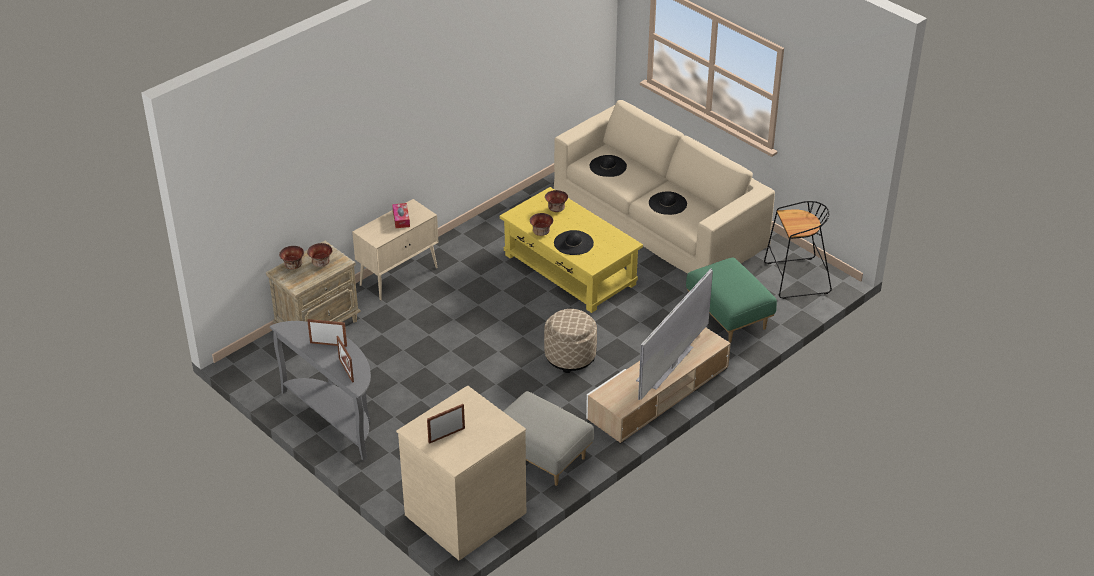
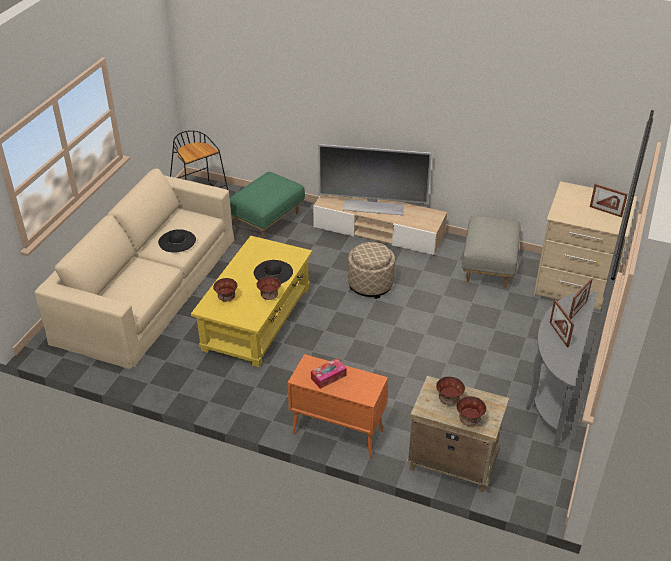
camera: 115 degrees left, 0 degrees up
(399, 276) = (336, 432): beige cabinet -> orange cabinet
(608, 166) = (131, 290): black hat -> none

